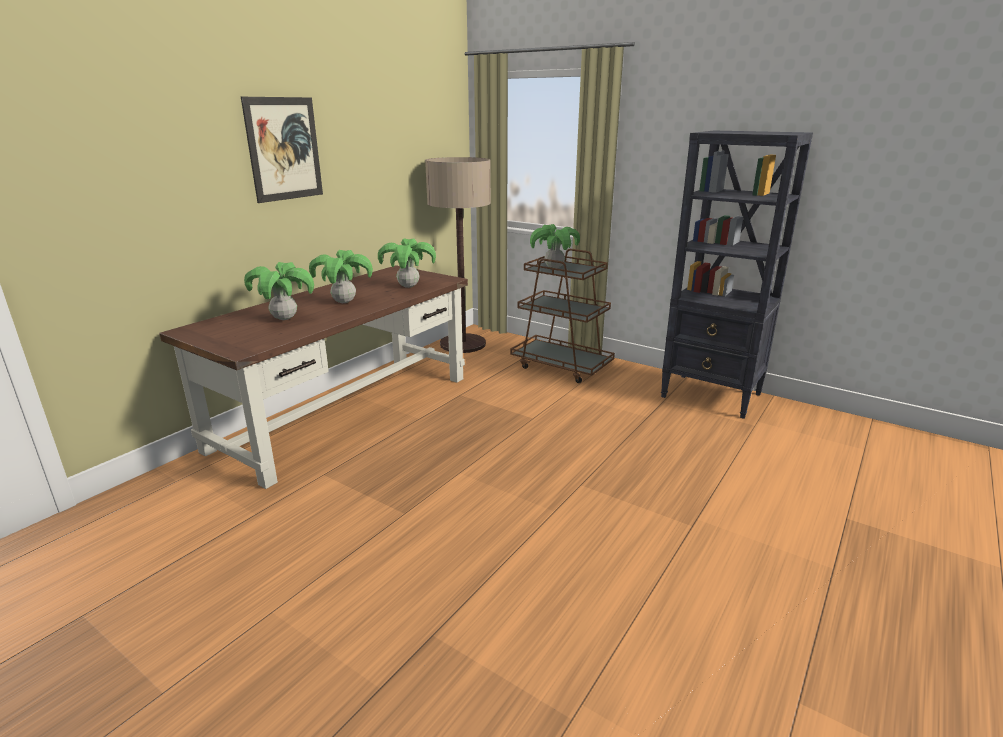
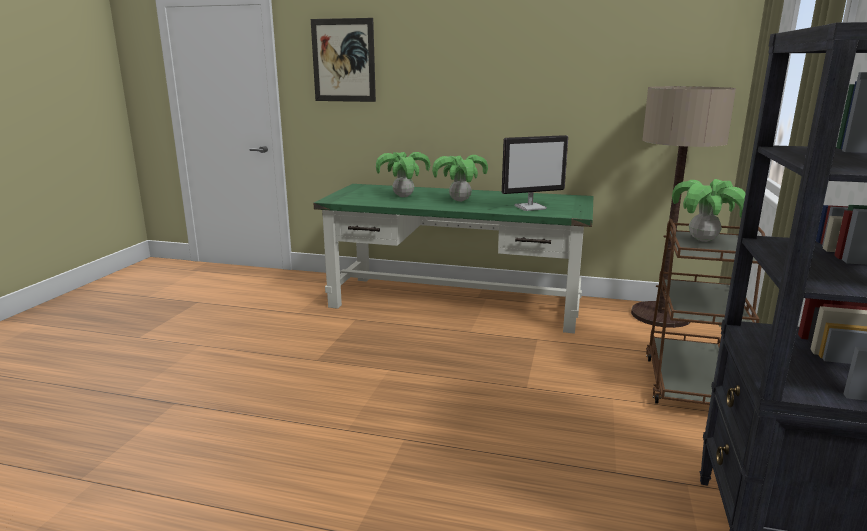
camera: 70 degrees right, 5 degrees down
(284, 149) = (478, 64): picture -> picture (343, 60)
(347, 411) = (456, 302): brown desk -> green desk
(408, 286) = (530, 207): potted plant -> monitor

